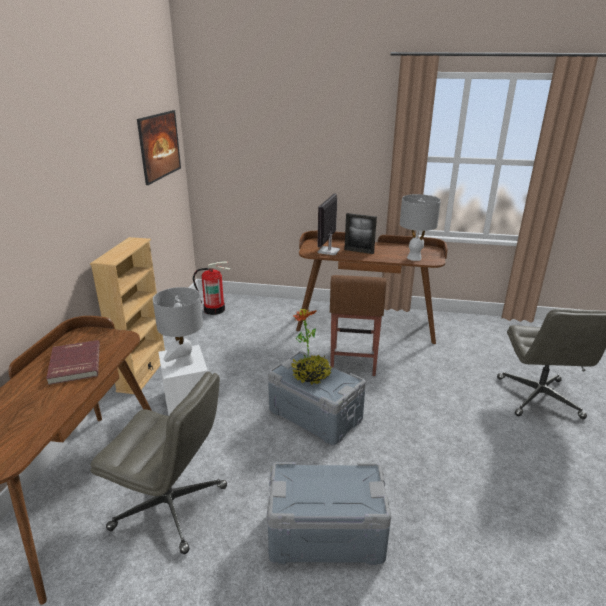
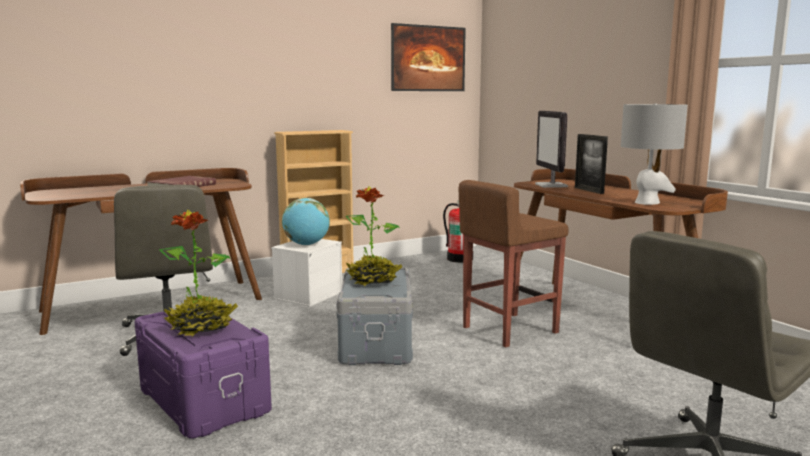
camera: 50 degrees right, 15 degrees down
(184, 361) = (306, 244): grey table lamp -> globe
(326, 533) = (205, 400): grey storage box -> purple storage box
(328, 251) = (551, 186): monitor -> monitor turned 75 degrees counterclockwise
(330, 488) = (202, 328): none -> potted plant

